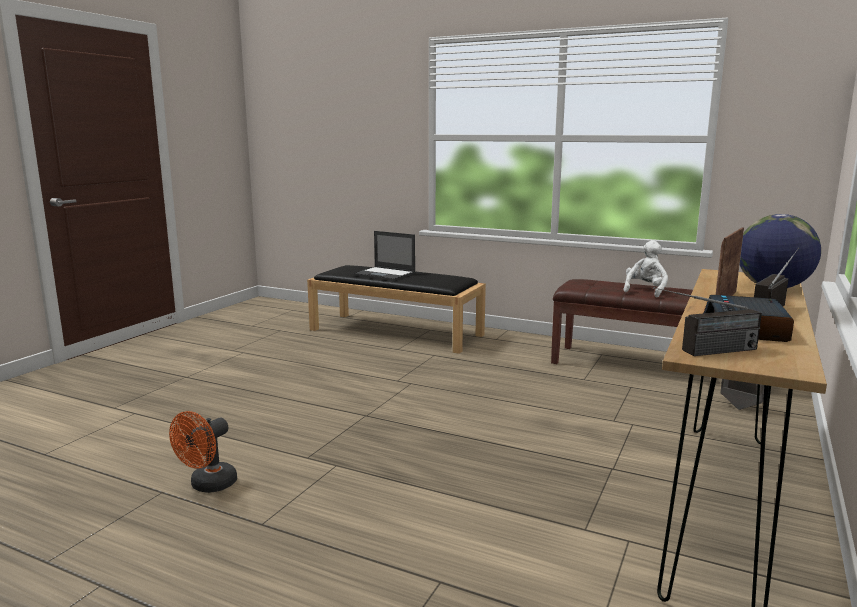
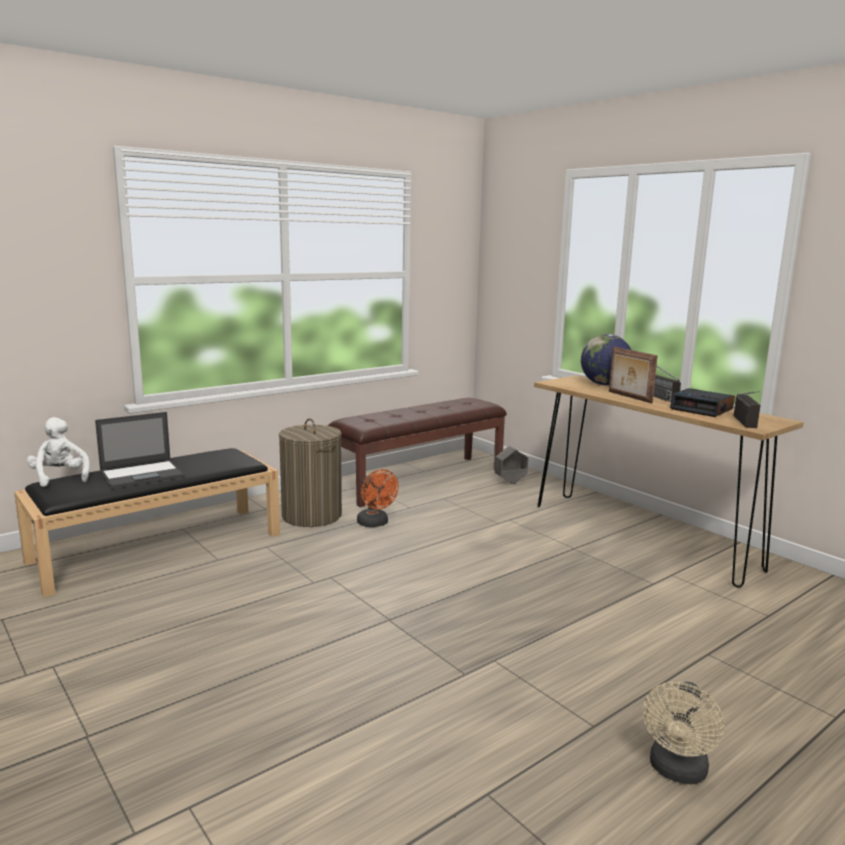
camera: 65 degrees left, 0 degrees up
(208, 486) = (492, 753): orange fan -> orange fan (375, 524)
(210, 574) = (677, 771): none -> beige fan
(507, 353) = (311, 515): none -> laundry basket
(645, 291) = (411, 414): white plush toy -> white plush toy (60, 477)

